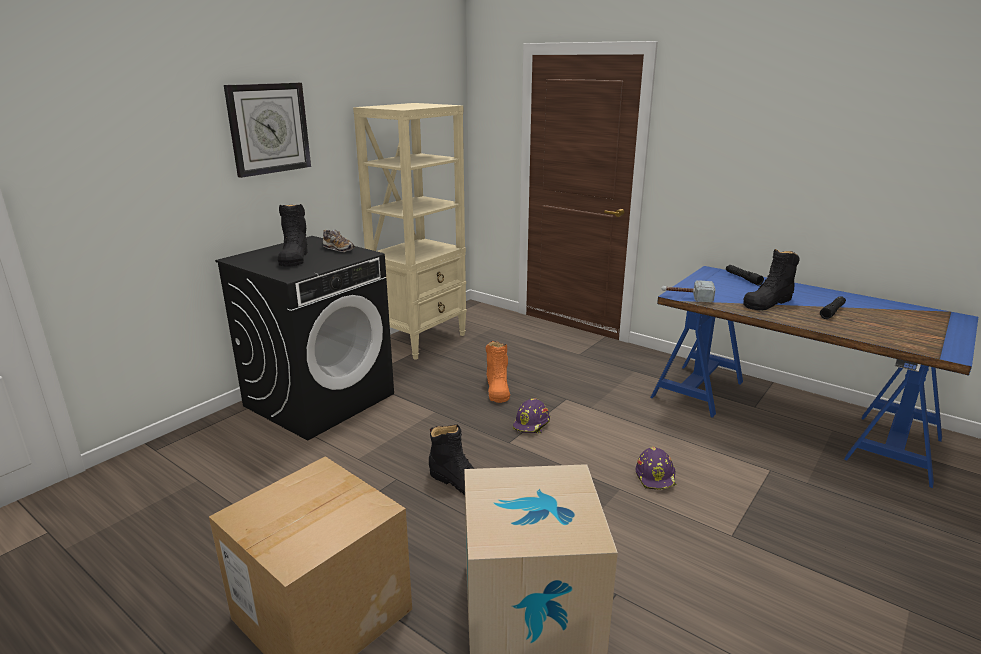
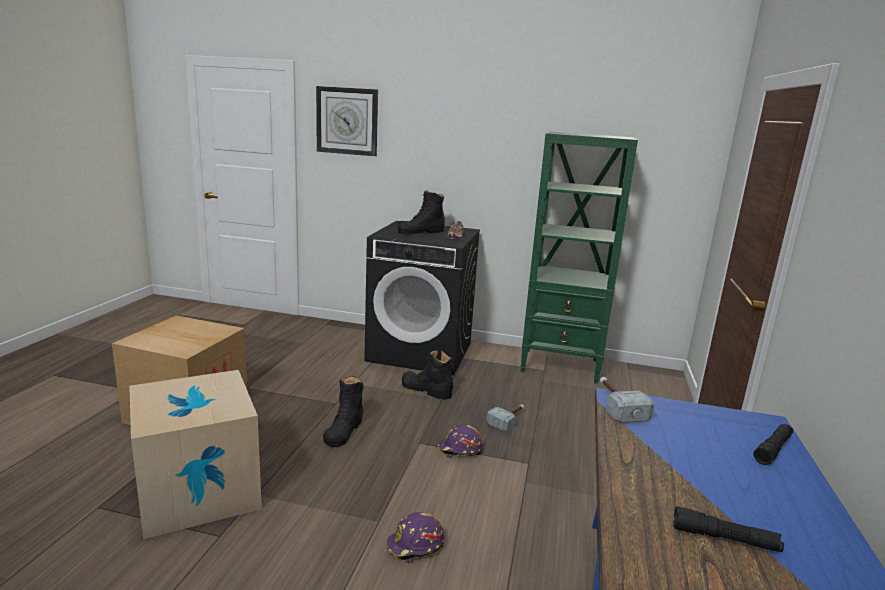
camera: 65 degrees right, 5 degrees down
(268, 128) = (463, 137): wall clock -> wall clock (347, 121)
(421, 339) = (561, 366): beige bookcase -> green bookcase
(497, 389) = (508, 420): orange boot -> hammer
(768, 302) = (683, 470): black boot -> black boot (426, 390)

